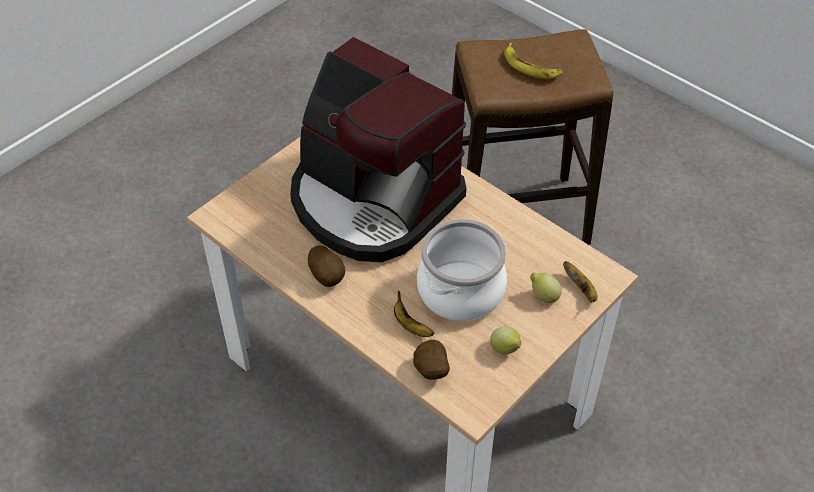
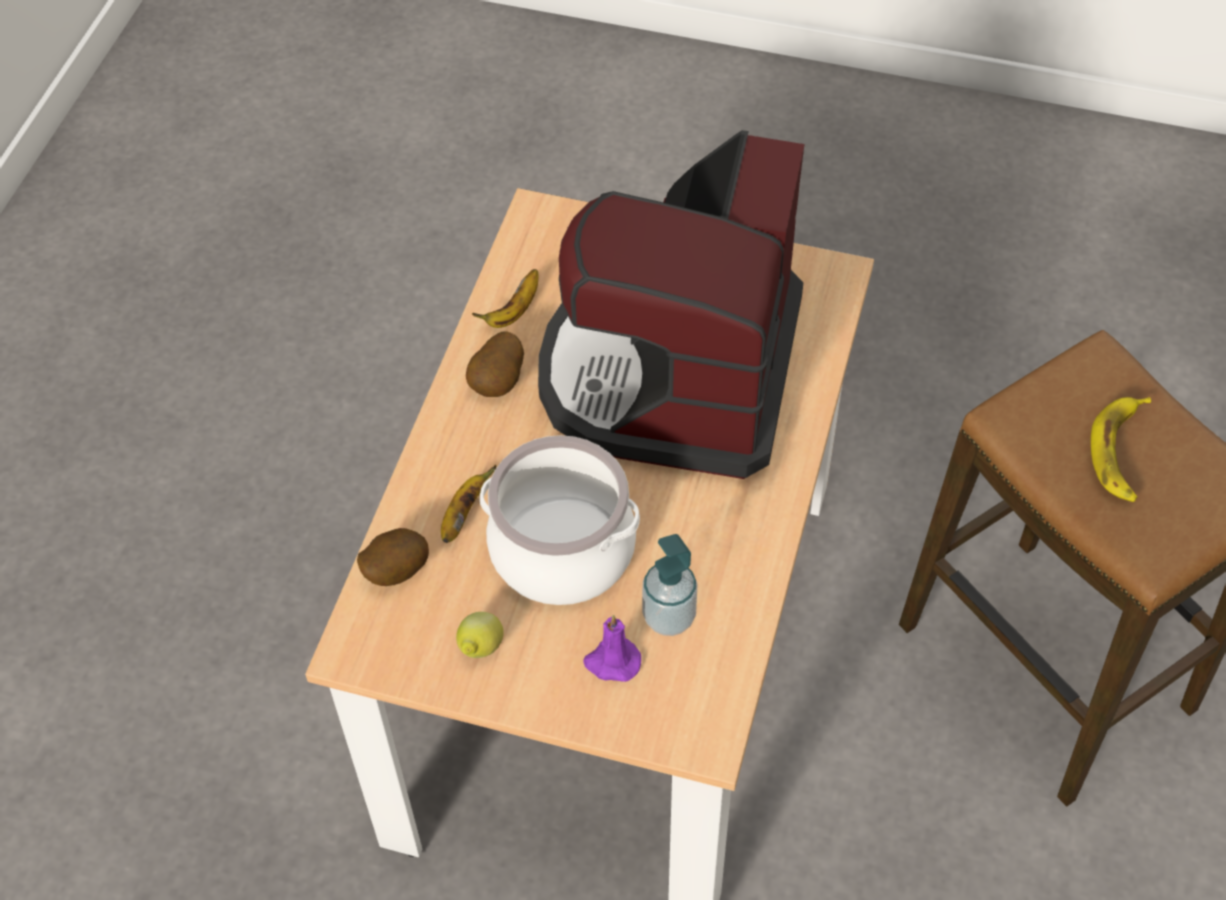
camera: 65 degrees right, 5 degrees up
(528, 263) = (669, 617): none -> soap dispenser
(543, 296) = (612, 662): lemon -> purple candle
(581, 289) = (656, 709): banana -> banana (513, 312)

